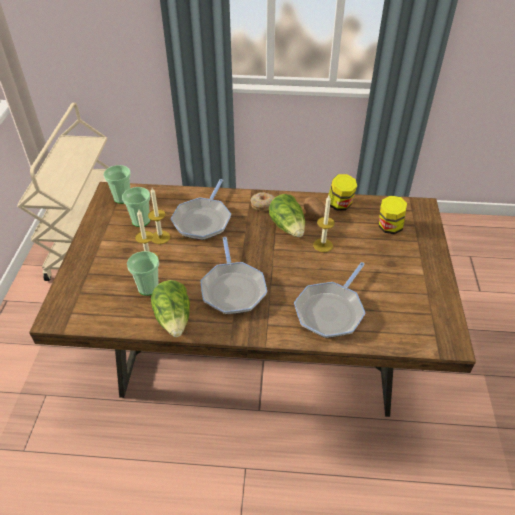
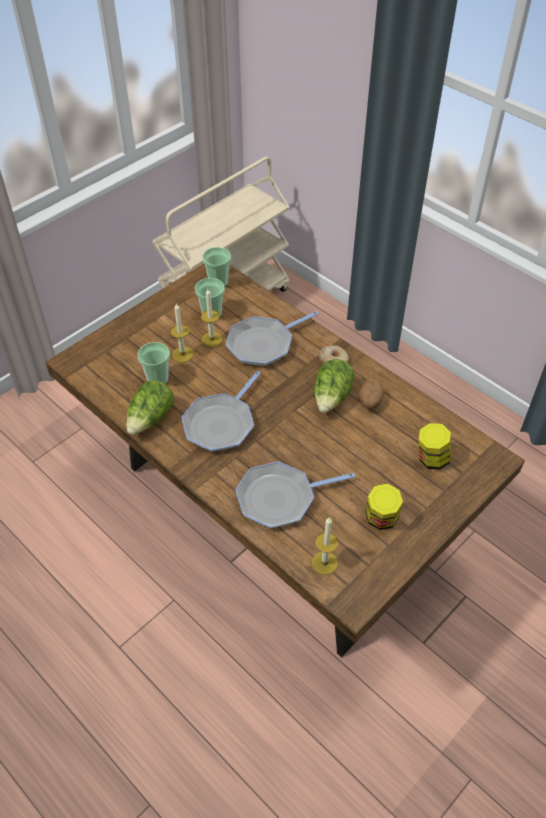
camera: 40 degrees right, 5 degrees up
(323, 245) = (344, 435): candle -> candle (324, 563)
(340, 205) = (408, 405): jar -> jar (381, 519)

